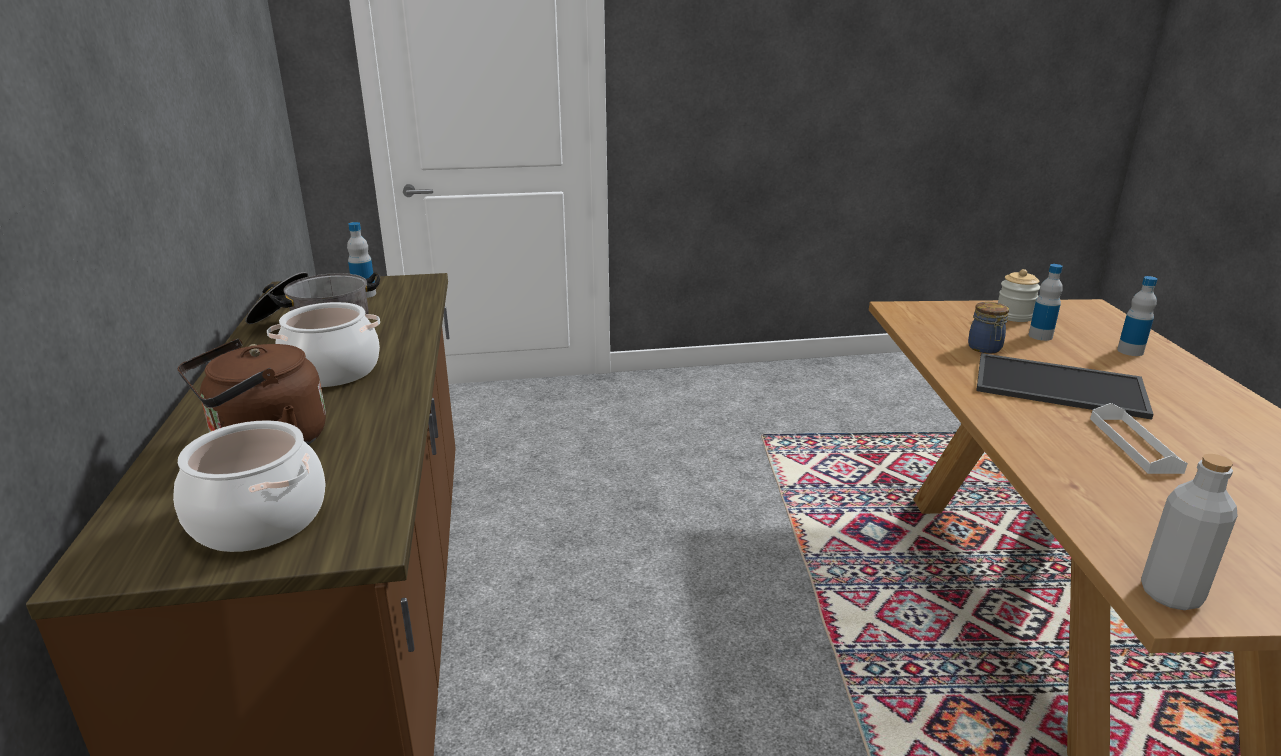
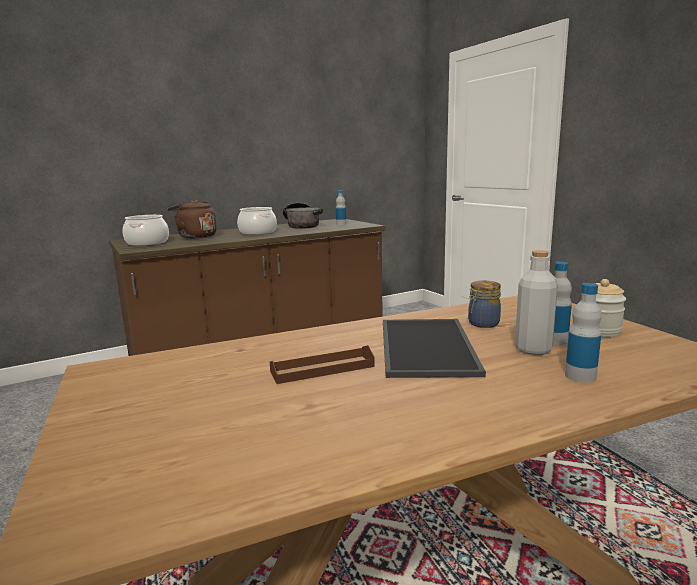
camera: 70 degrees right, 10 degrees down
(1134, 444) = (322, 369): white tray -> brown tray
(1171, 594) = (105, 370): grey bottle -> grey bottle (533, 349)

